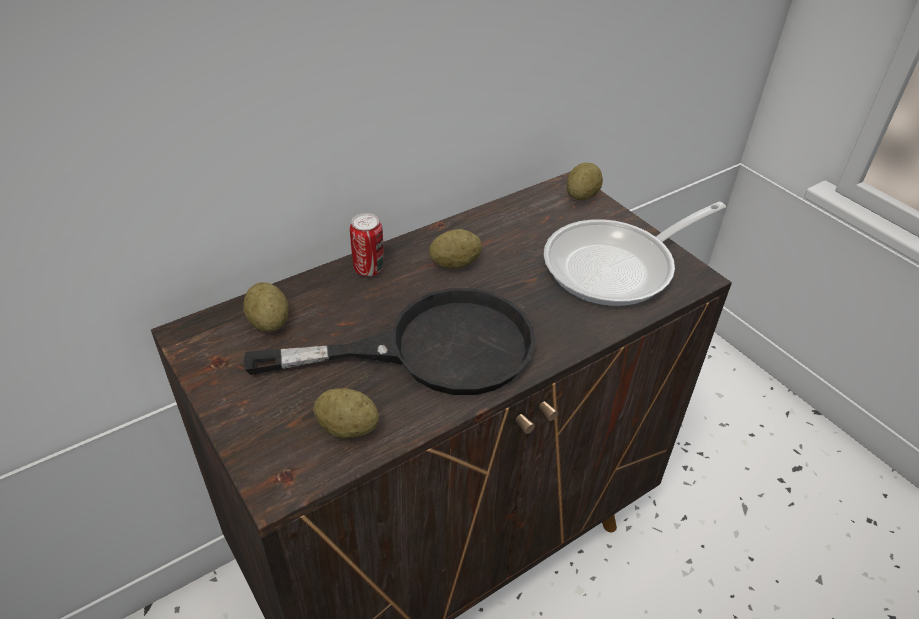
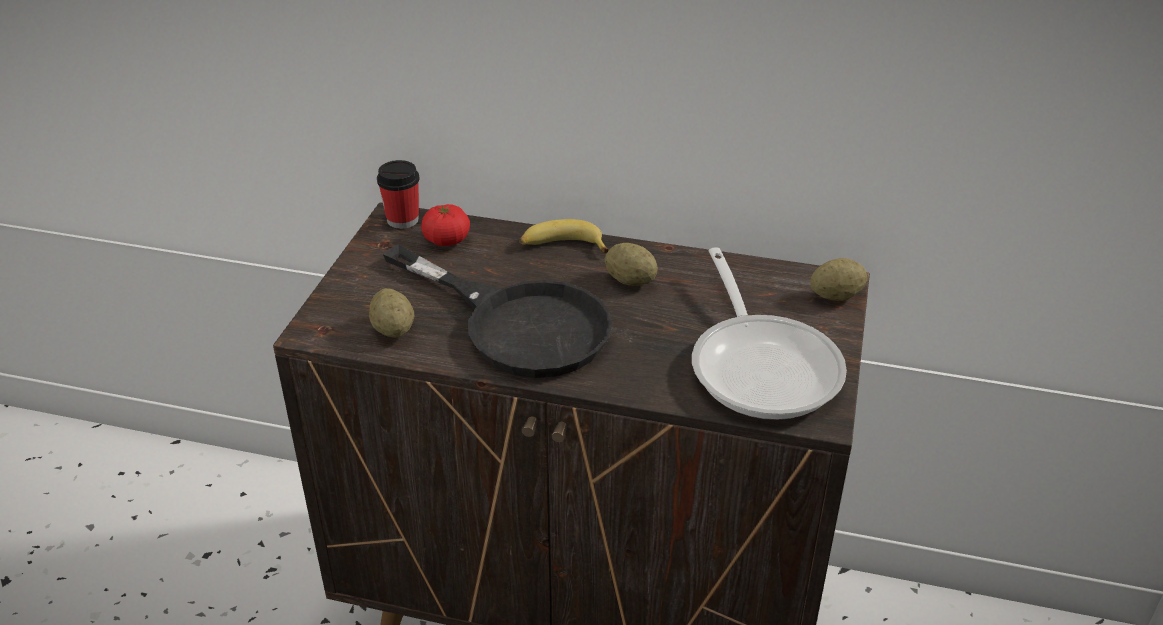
camera: 50 degrees right, 5 degrees down
(201, 330) = (402, 220): none -> cup
(269, 322) = (446, 240): potato -> tomato
(369, 269) = (562, 246): can -> banana
(618, 267) = (762, 365): frying pan -> frying pan turned 120 degrees counterclockwise

